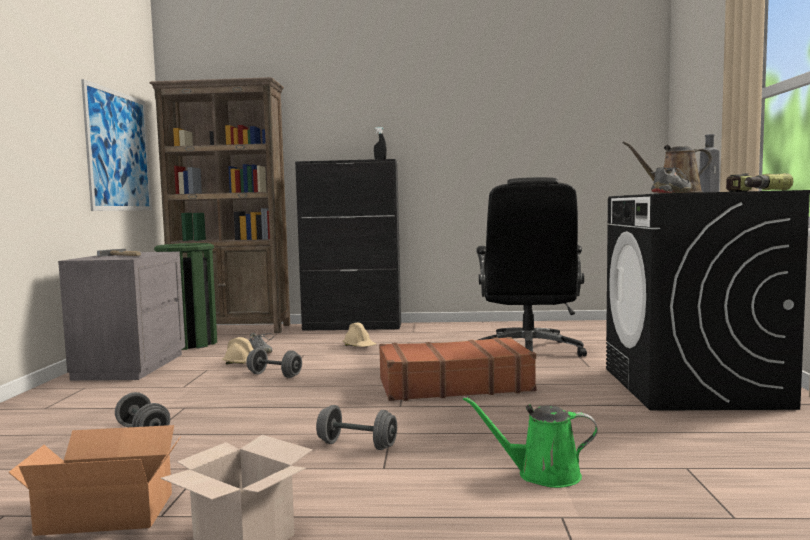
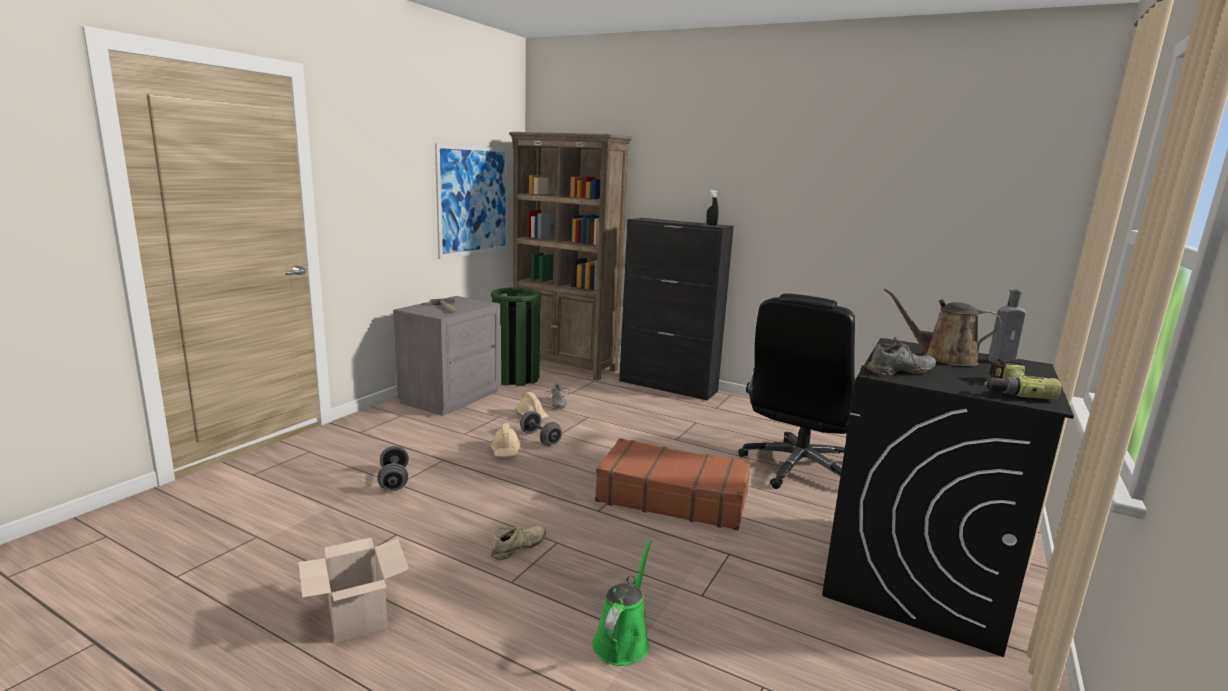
camera: 25 degrees right, 10 degrees up
(105, 511) = (308, 555): cardboard box -> none
(357, 445) = (518, 548): grey dumbbell -> beige shoe
(360, 346) = (645, 417): beige hard hat -> beige hard hat (506, 451)
(542, 474) = (623, 640): green watering can -> green watering can turned 75 degrees clockwise

